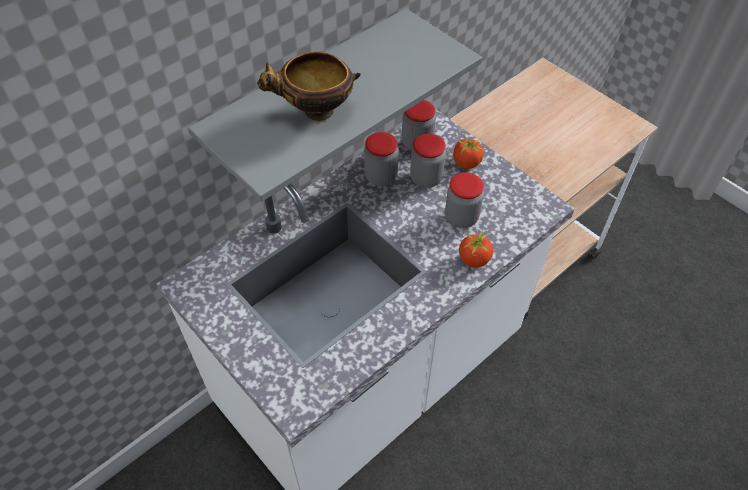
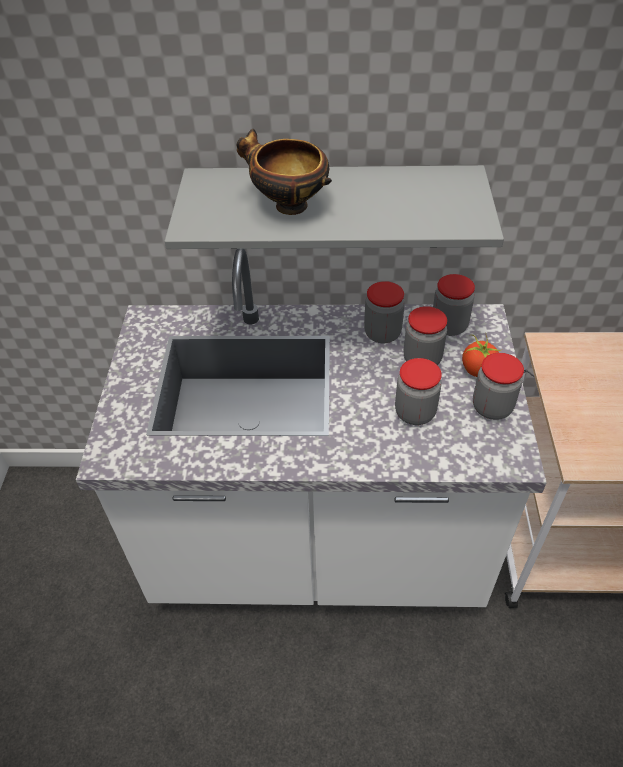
camera: 45 degrees right, 5 degrees down
(474, 260) = (382, 455): tomato -> none
(500, 182) = (492, 407): none -> jar

